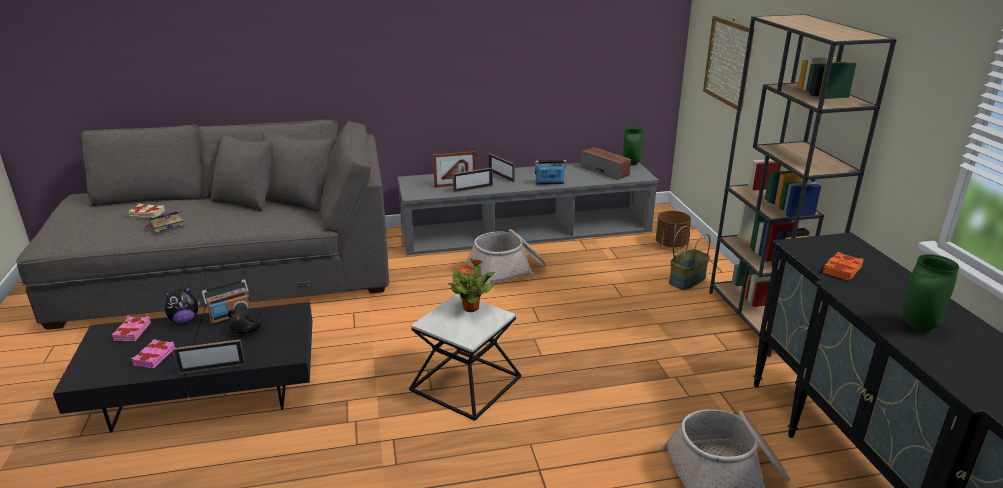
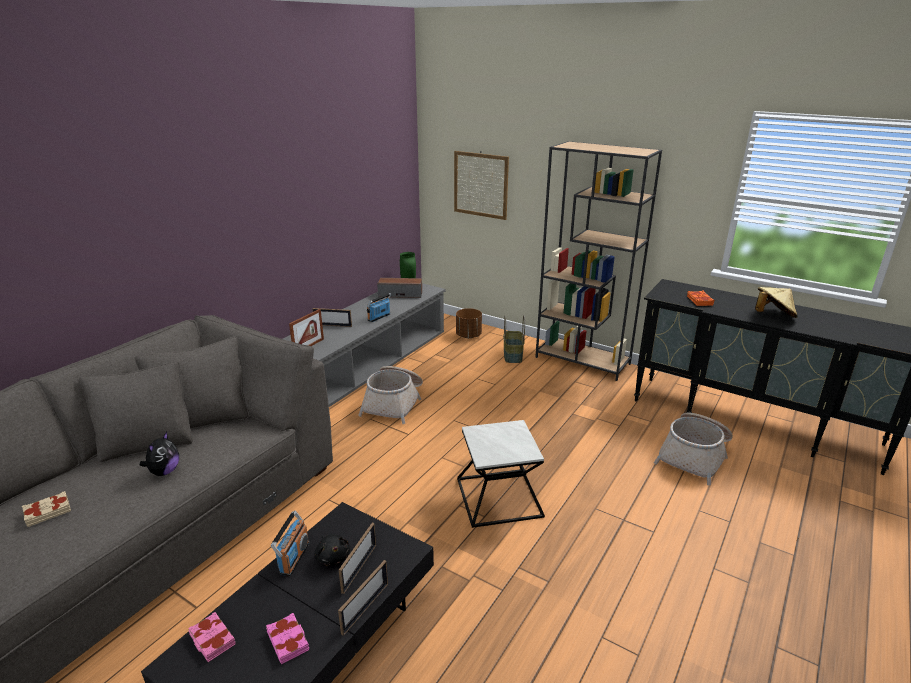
camera: 45 degrees left, 0 degrees up
(166, 225) = (101, 510): book -> none
(184, 320) = (250, 591): plush toy -> plush toy (164, 471)
(471, 308) = (491, 431): potted plant -> none
(473, 189) = (329, 344): picture frame -> picture frame (359, 568)
(917, 326) = (773, 316): green vase -> beige hat

